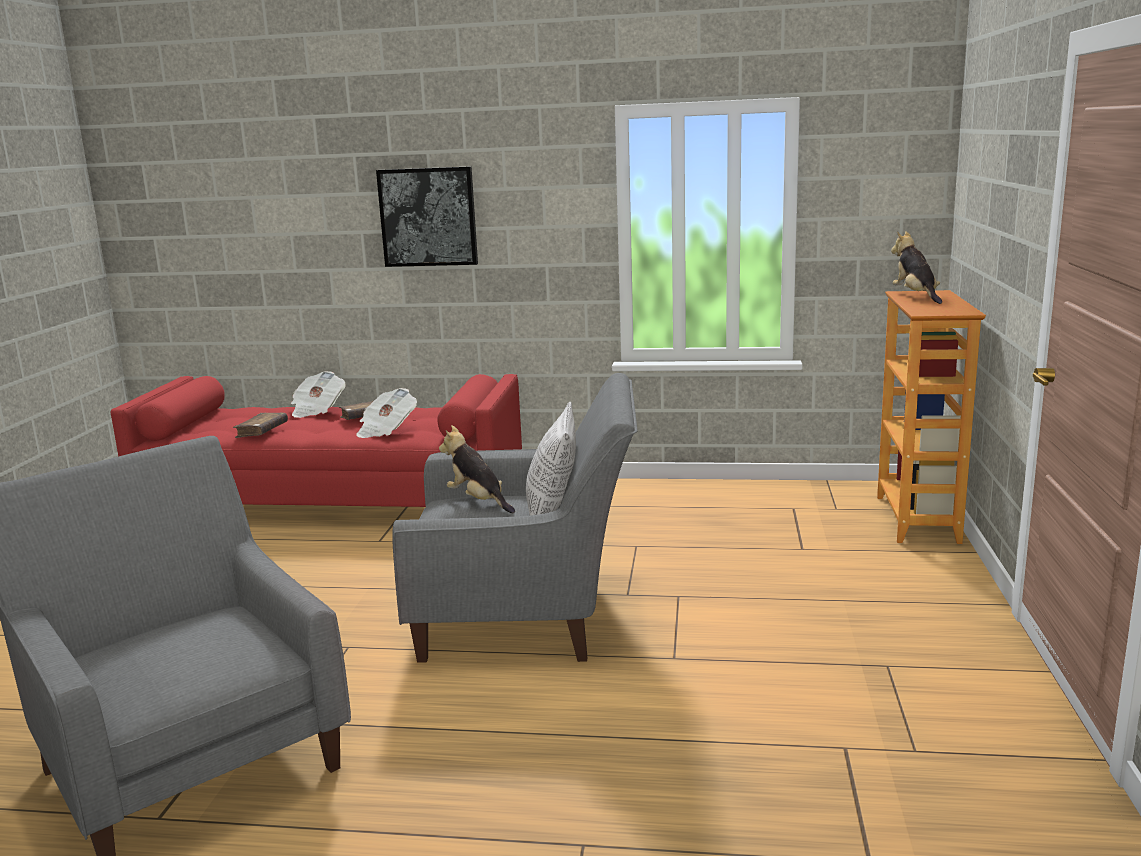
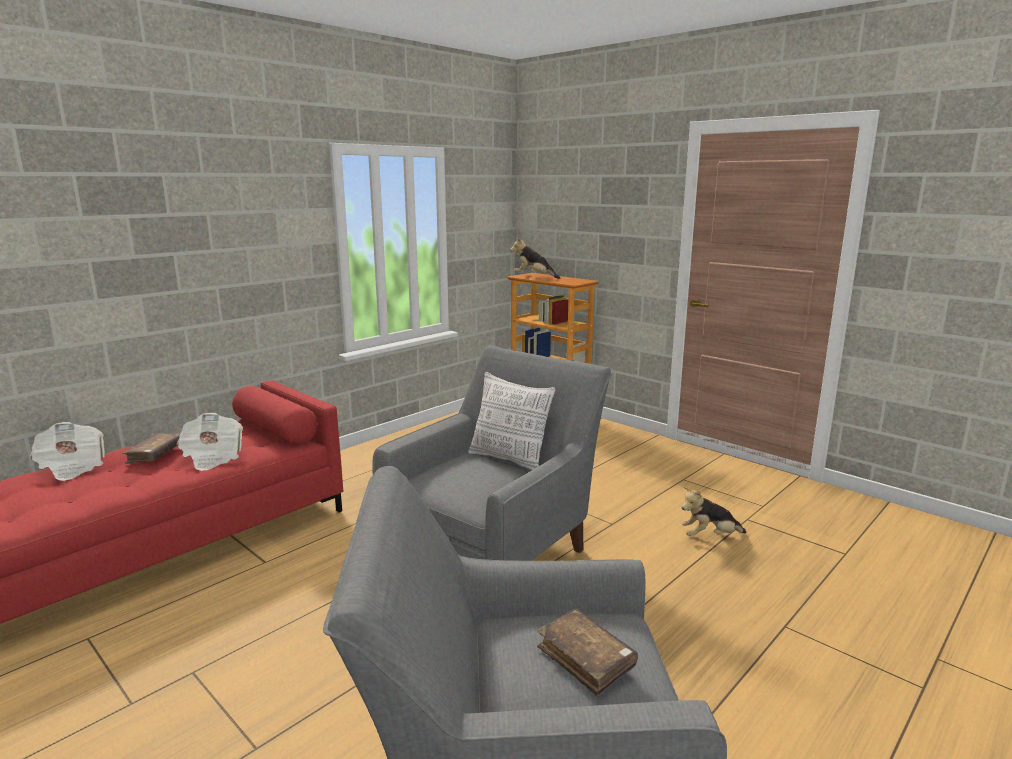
camera: 55 degrees left, 0 degrees up
(262, 431) = (64, 504): brown book -> brown book (586, 659)
(428, 217) = (170, 240): picture -> none
(478, 501) = (451, 470): plush toy -> plush toy (709, 536)

